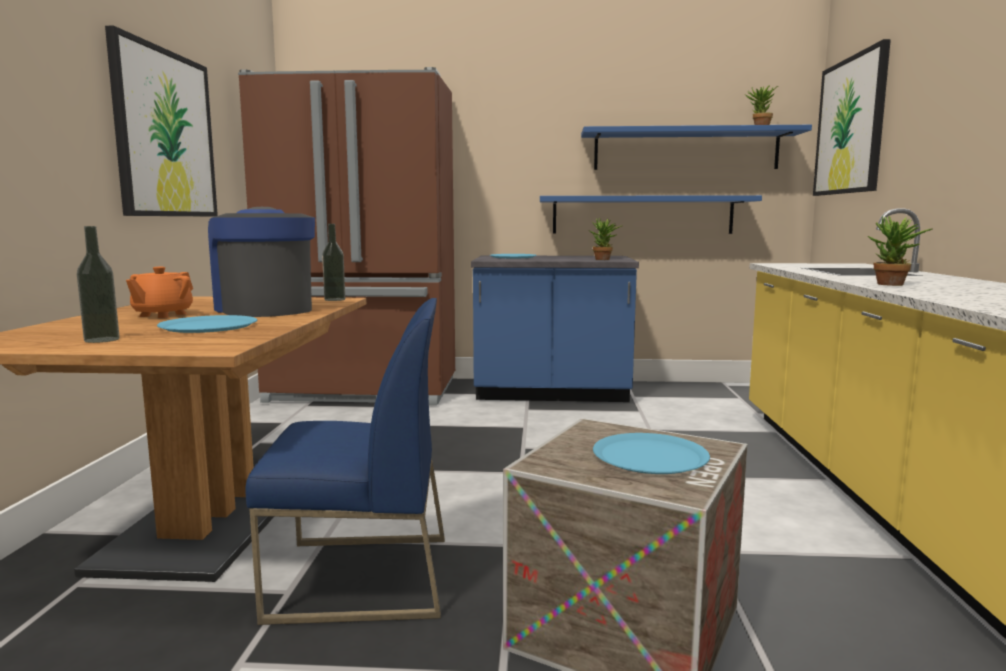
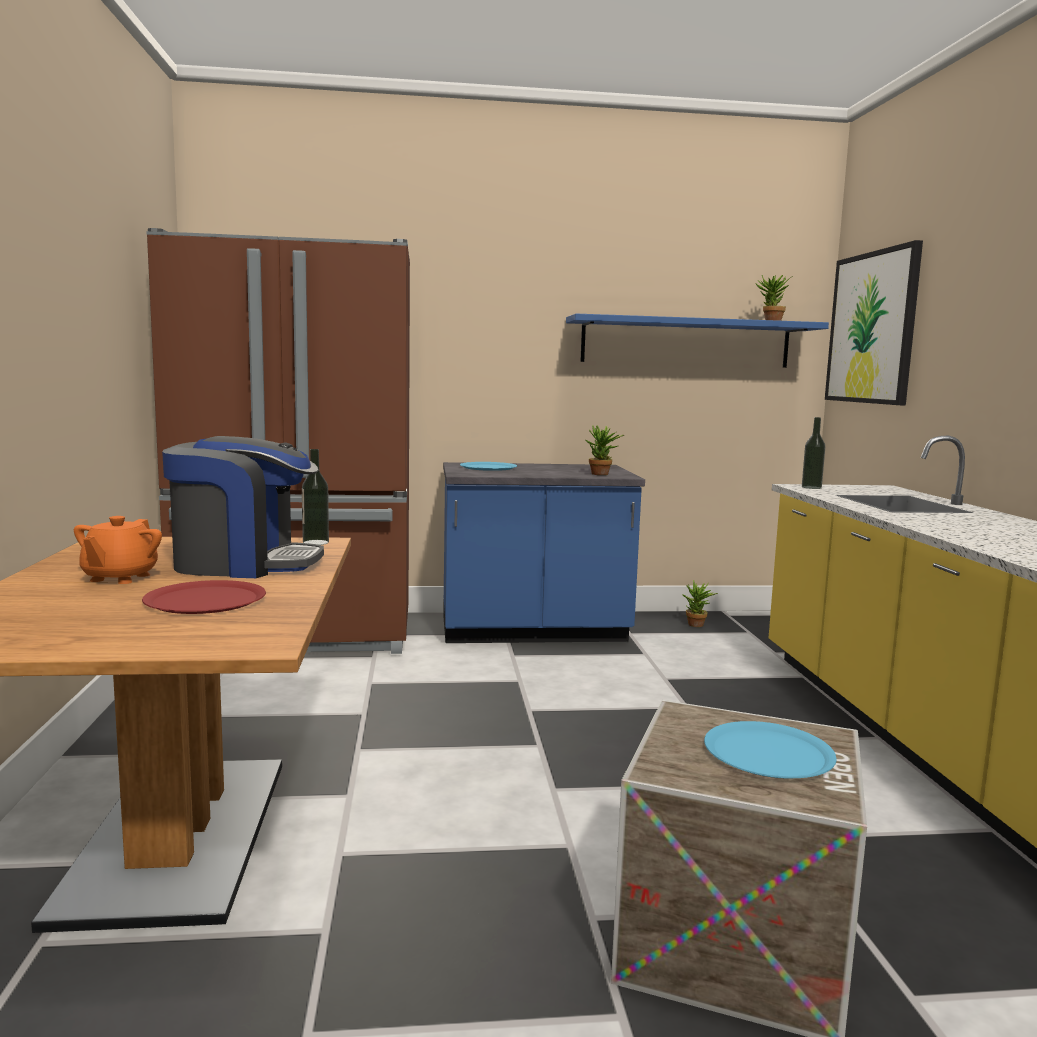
camera: 10 degrees left, 0 degrees up
(102, 340) = (91, 631): bottle -> bottle (811, 487)
(165, 134) = (73, 321): picture -> none
(208, 326) = (205, 600): blue plate -> red plate
(264, 309) = (244, 564): coffee machine -> coffee machine turned 135 degrees clockwise
(359, 578) = (406, 904): blue chair -> none
(642, 215) = (635, 417): blue shelf -> none
(893, 285) = (962, 533): potted plant -> potted plant (697, 626)

